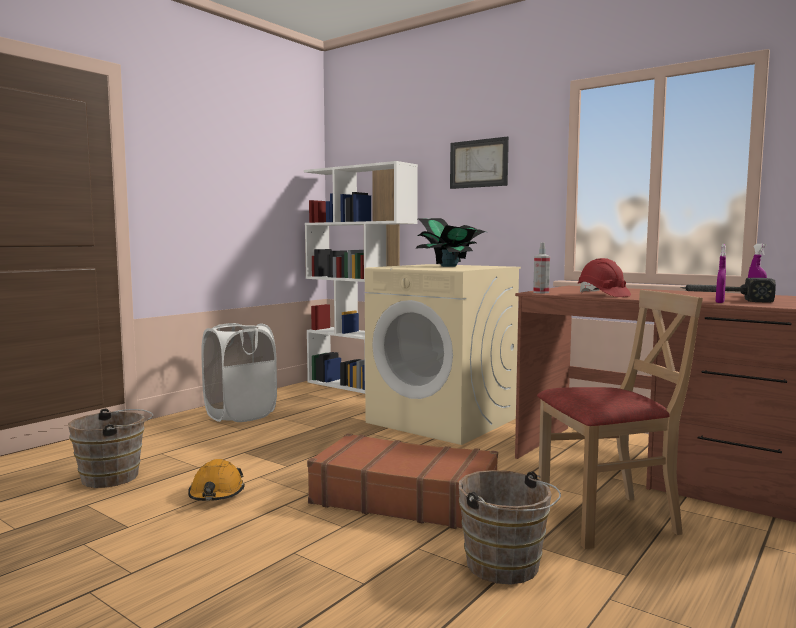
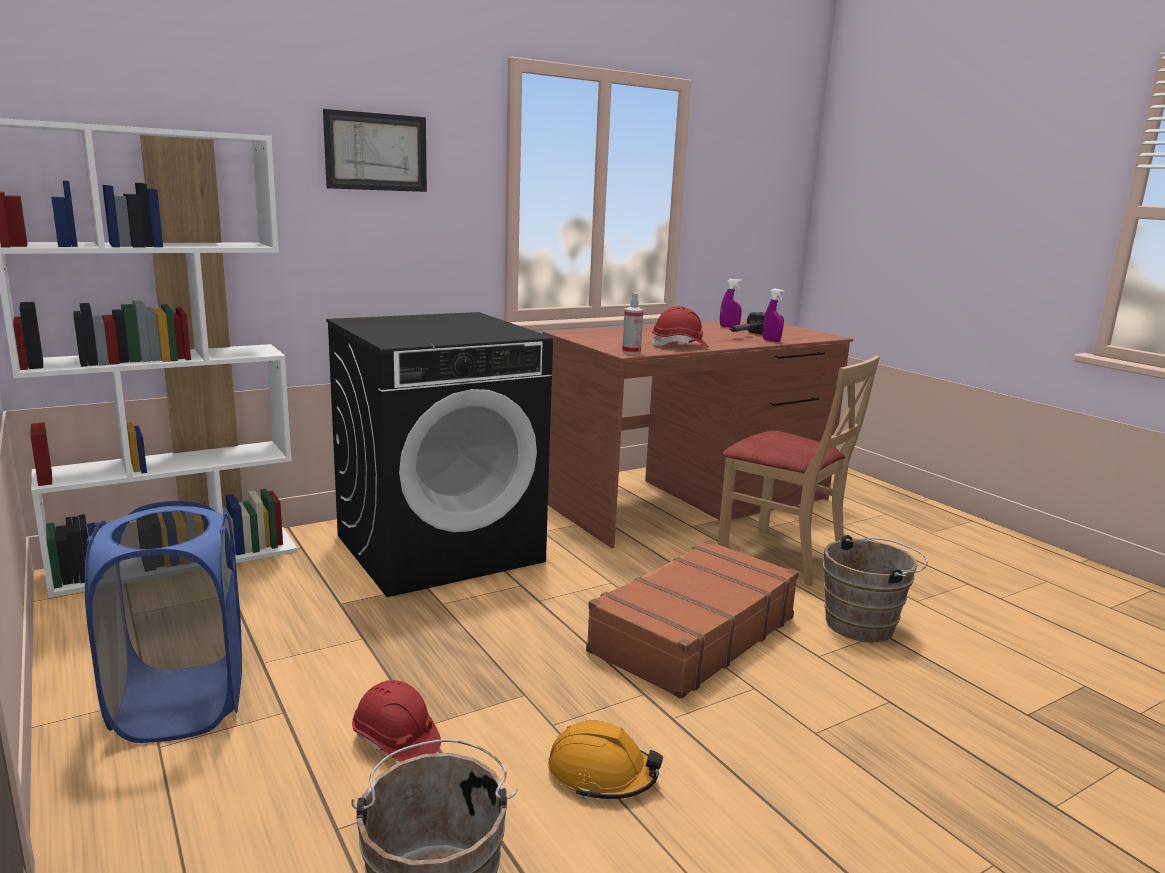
camera: 70 degrees left, 10 degrees up
(228, 450) = (395, 742): none -> red hard hat
(240, 415) = (180, 703): white laundry basket -> blue laundry basket
(442, 421) = (440, 548): beige washing machine -> black washing machine
(449, 266) = (431, 325): potted plant -> none
(607, 519) = (781, 557): beige chair -> beige chair turned 120 degrees clockwise

